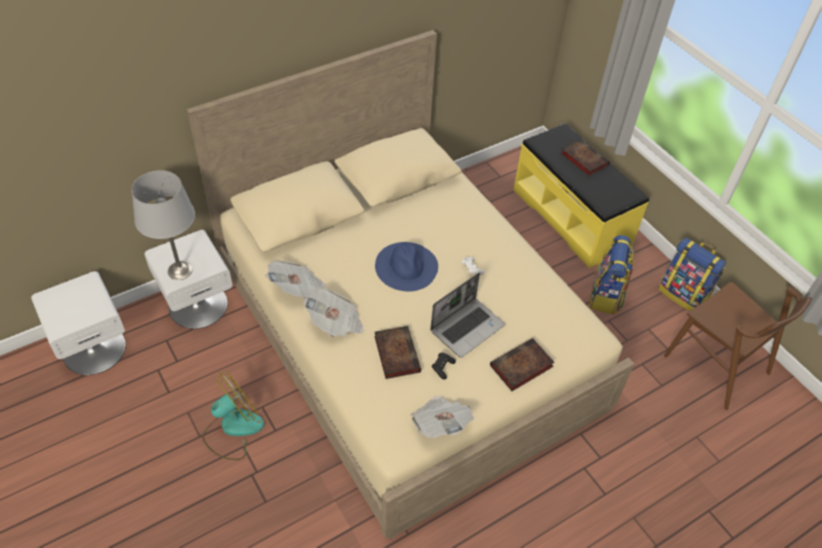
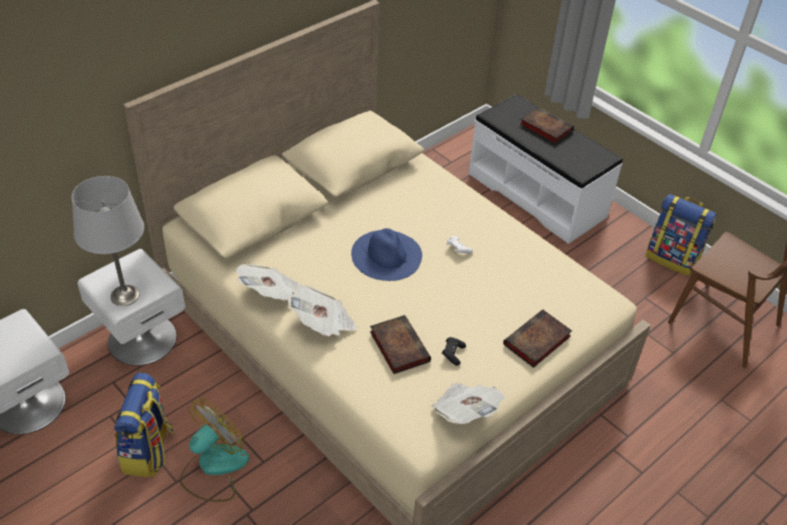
camera: 10 degrees left, 5 degrees down
(467, 327) = (469, 309): laptop -> none
(571, 217) = (537, 195): yellow bench -> white bench
(606, 296) = (593, 270): backpack -> backpack (148, 451)

